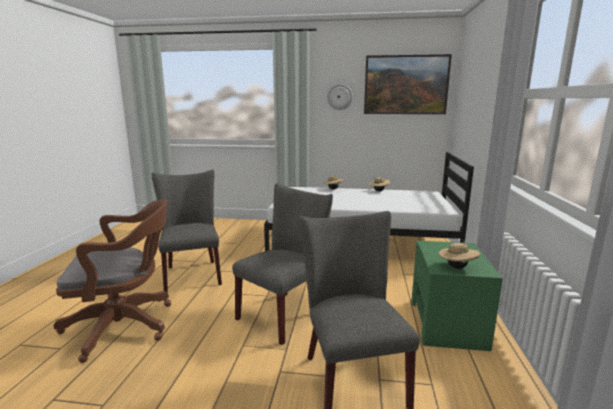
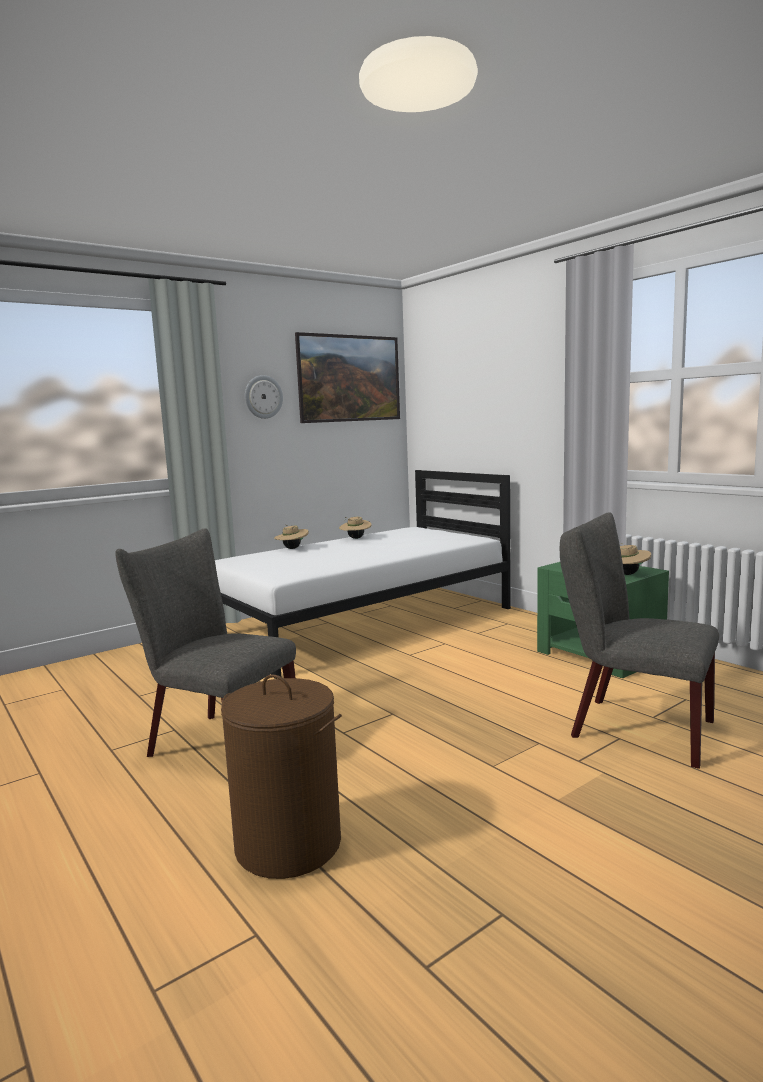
camera: 45 degrees left, 5 degrees down
(126, 326) = (289, 844): brown office chair -> brown laundry basket
(286, 313) = (457, 716): grey chair -> none

